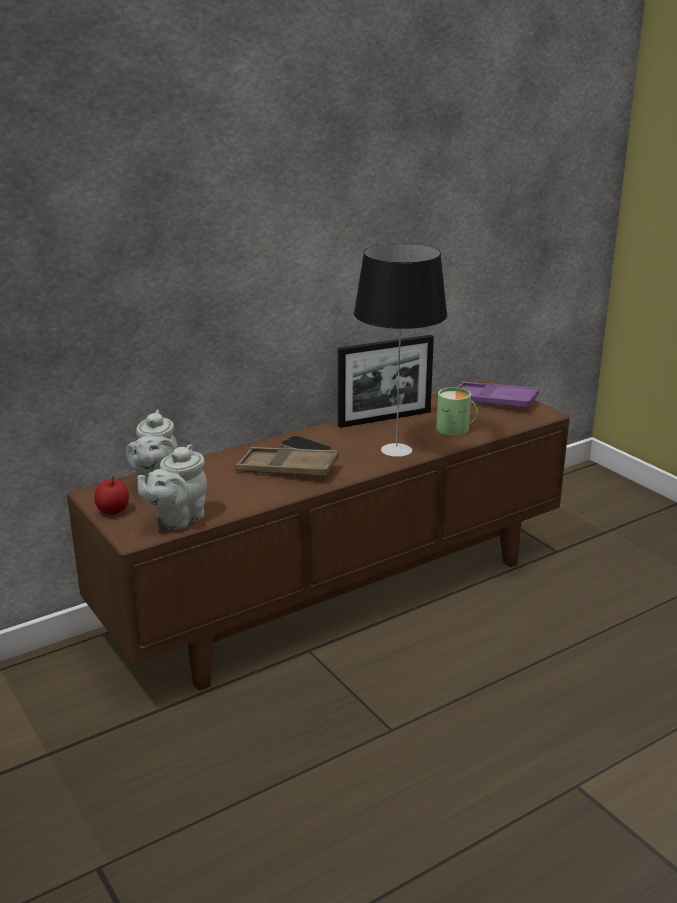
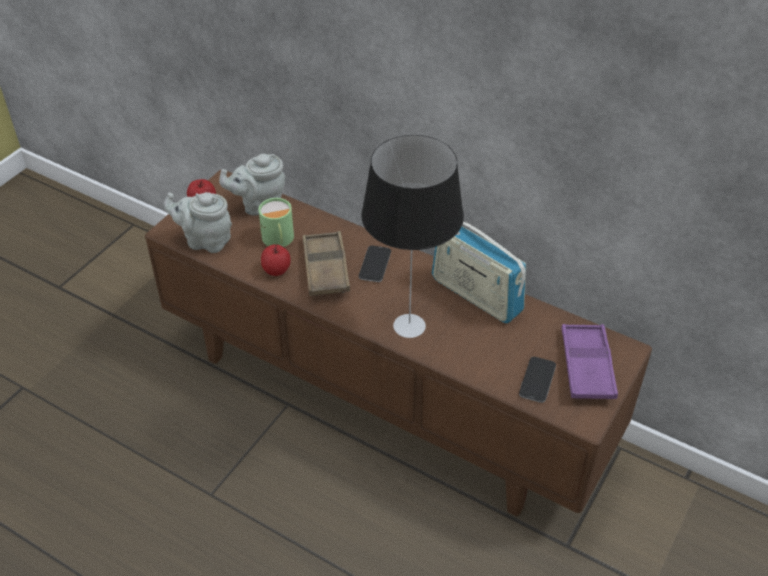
camera: 65 degrees right, 20 degrees up
(264, 491) = (276, 270): none -> apple
(384, 419) = (476, 295): picture frame -> radio
(456, 429) = (489, 356): green mug -> green mug (278, 239)
(495, 419) = (537, 380): none -> phone

